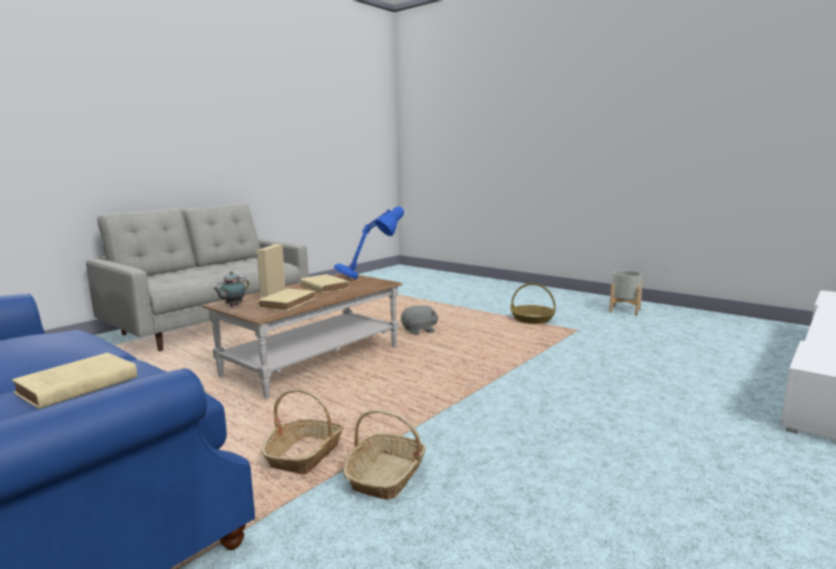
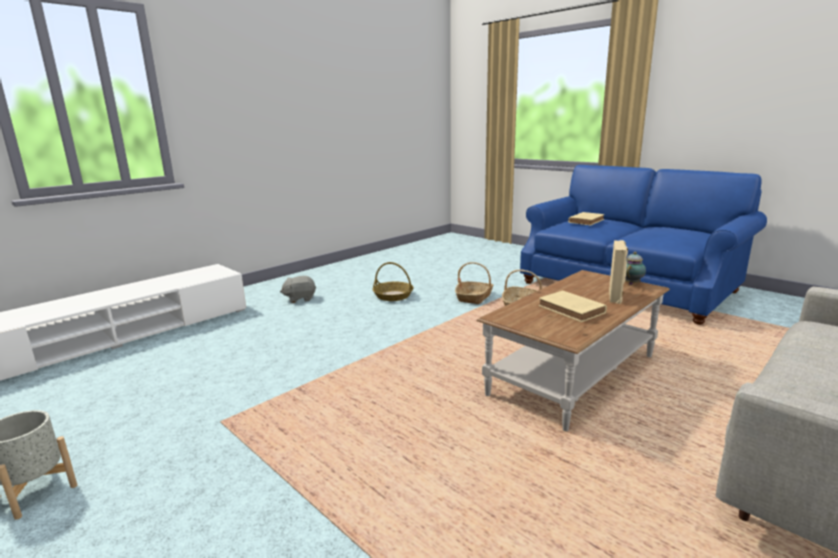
camera: 175 degrees left, 5 degrees up
(288, 303) = (582, 286): beige book -> none
(369, 279) = (523, 324): blue table lamp -> none
(419, 331) = (454, 433): grey plush toy -> grey plush toy (300, 299)
(532, 319) = (248, 464): basket -> basket (393, 296)

